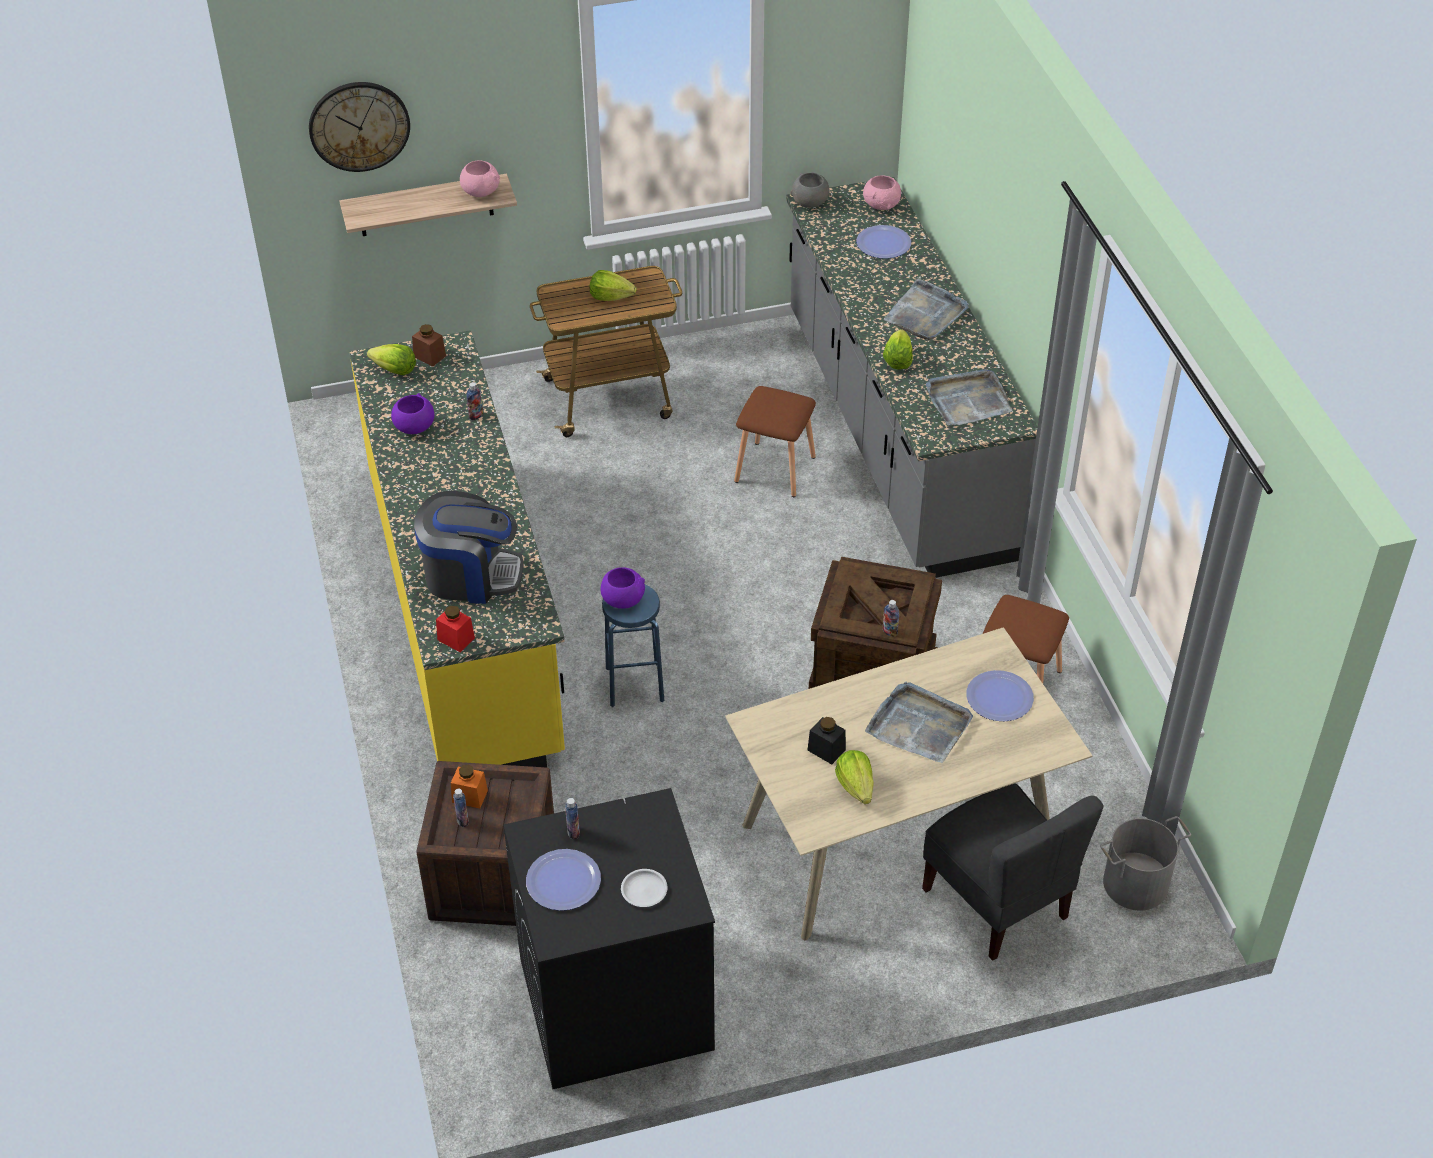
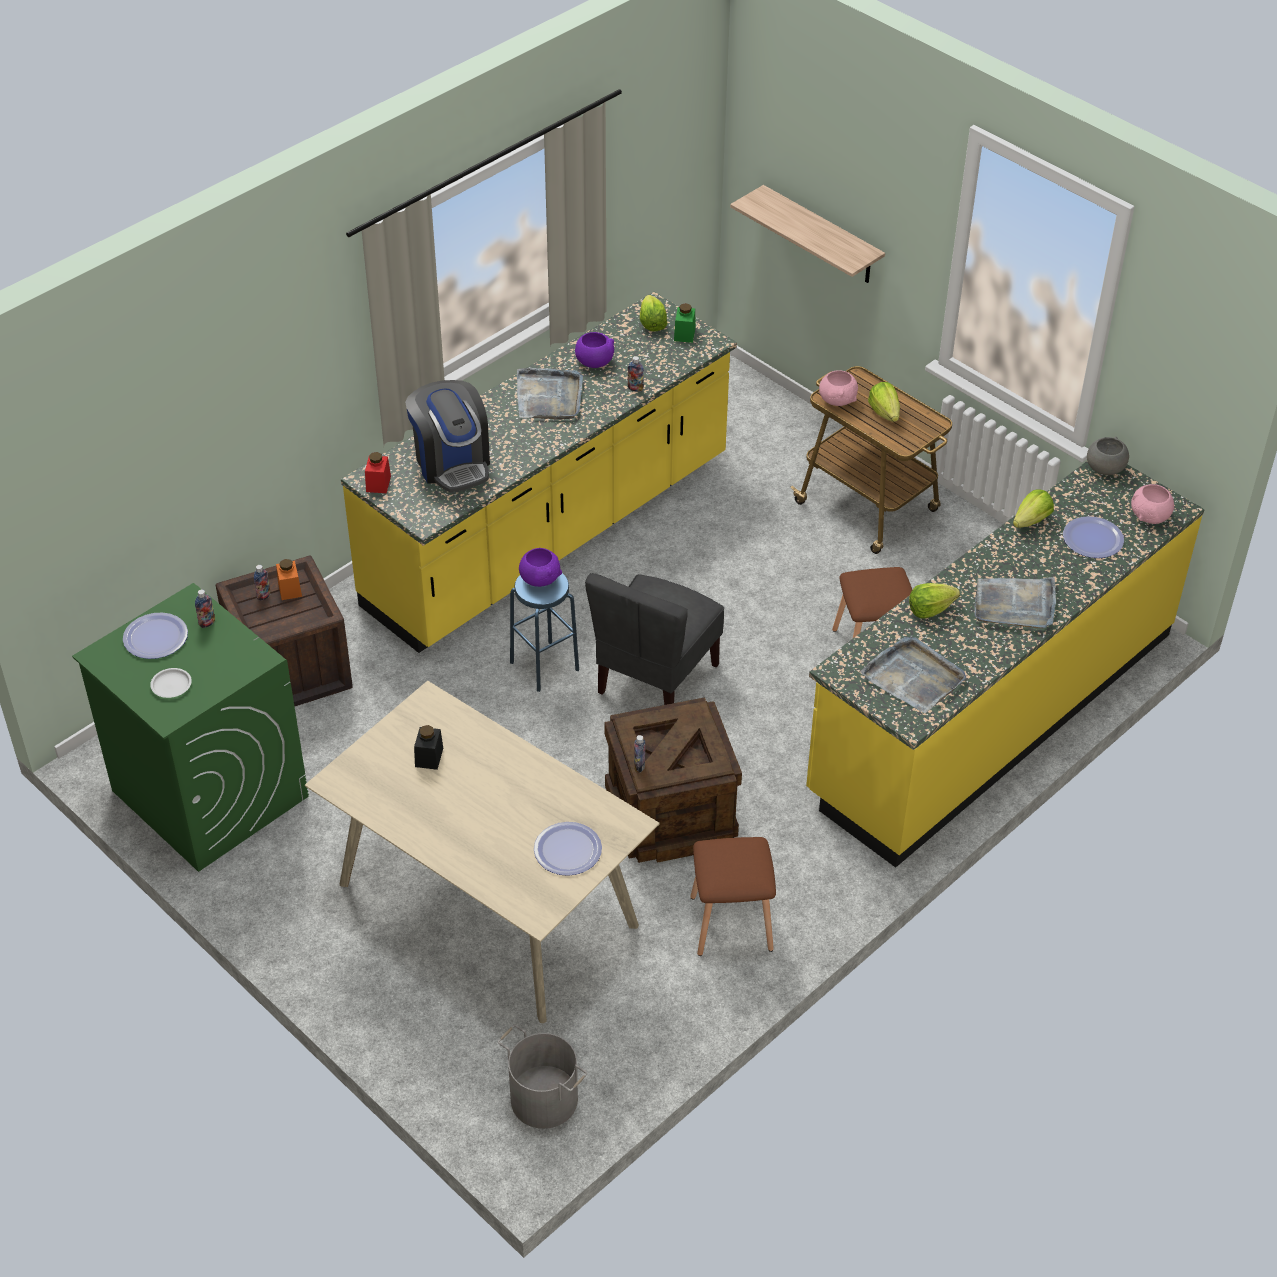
camera: 60 degrees right, 0 degrees up
(359, 126) = (789, 129): wall clock -> none
(429, 356) = (684, 334): brown jar -> green jar
(480, 192) = (845, 249): pink bowl -> pink bowl (837, 400)
(614, 1004) = (209, 793): black washing machine -> green washing machine
(856, 786) = (399, 791): lettuce -> lettuce (1031, 521)
(895, 434) = (991, 713): grey counter -> yellow counter
(919, 725) = (496, 807): grey tray -> grey tray (549, 397)
(997, 903) = (458, 1002): grey chair -> grey chair (655, 678)

